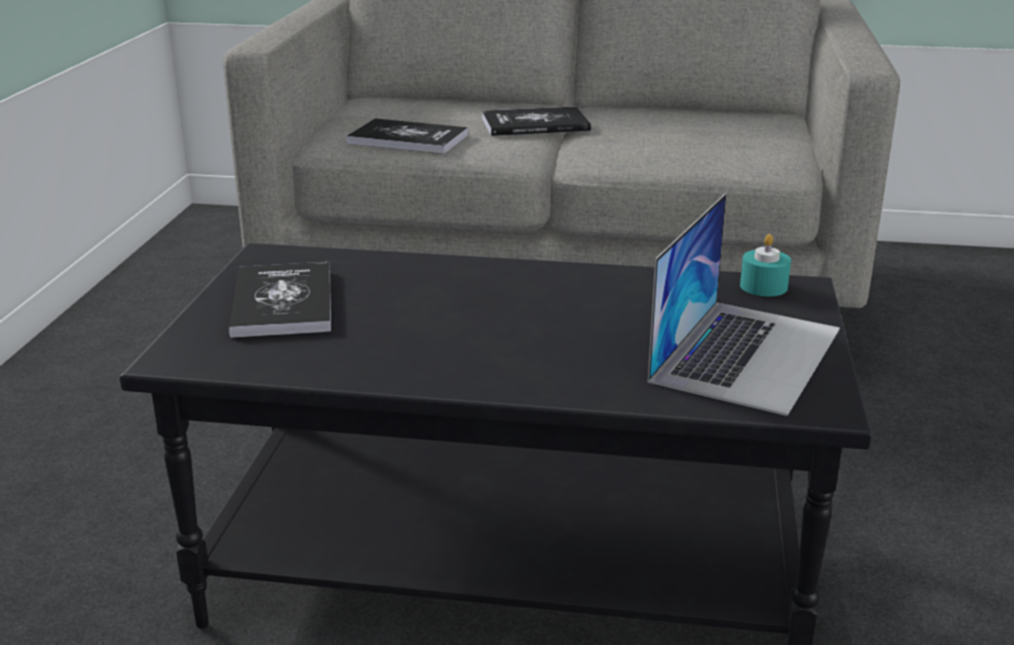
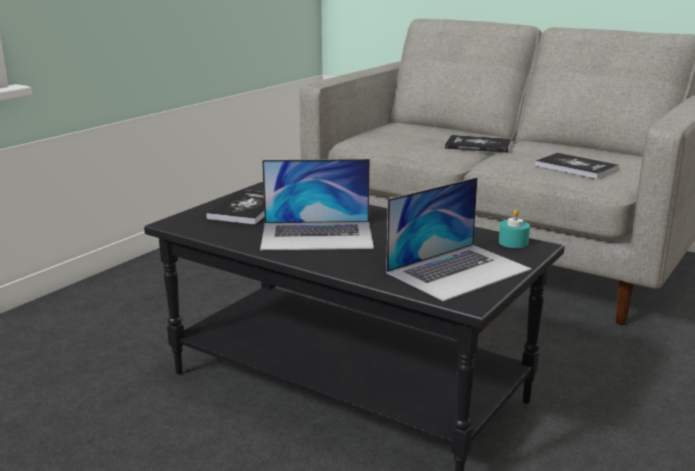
camera: 25 degrees right, 5 degrees down
(408, 139) = (395, 145): book -> book (576, 167)
(462, 333) = (317, 235): none -> laptop

